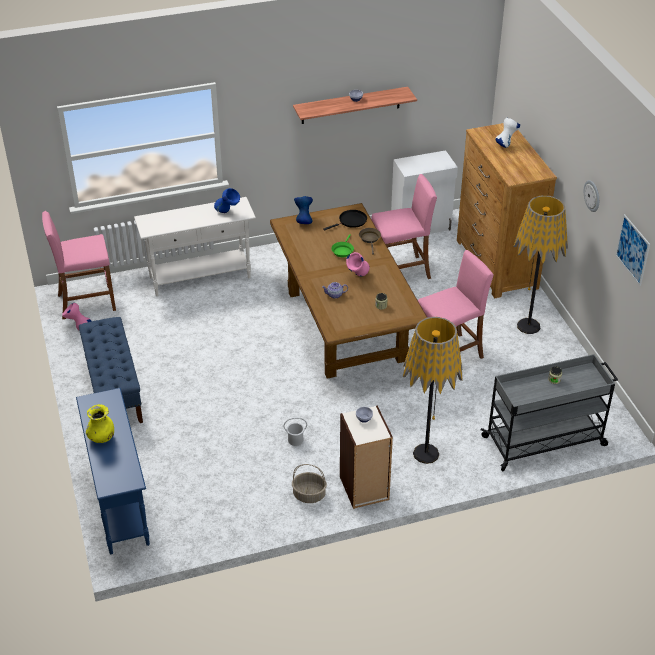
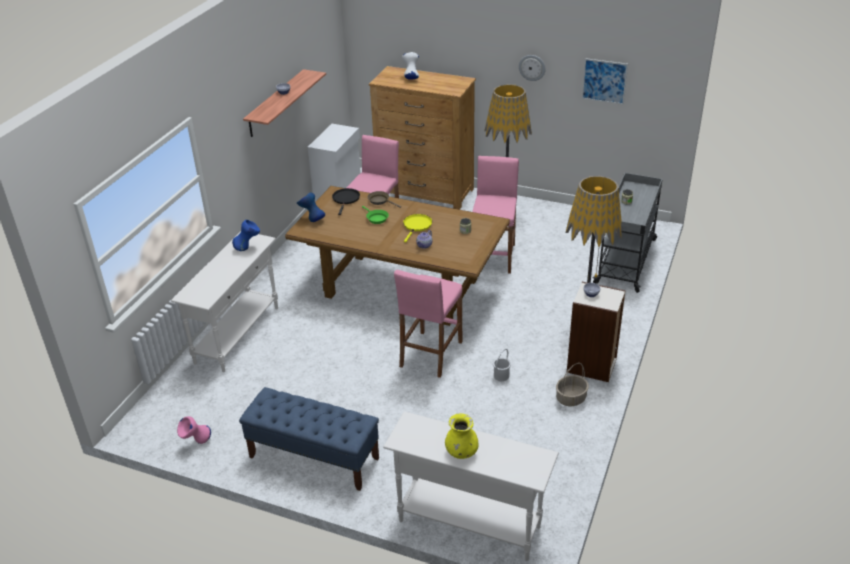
camera: 50 degrees left, 5 degrees down
(86, 302) = (169, 421): pink stool -> pink stool (430, 354)
(120, 504) = (469, 523): blue console table -> white console table
(357, 277) = (417, 226): pink vase -> yellow frying pan

